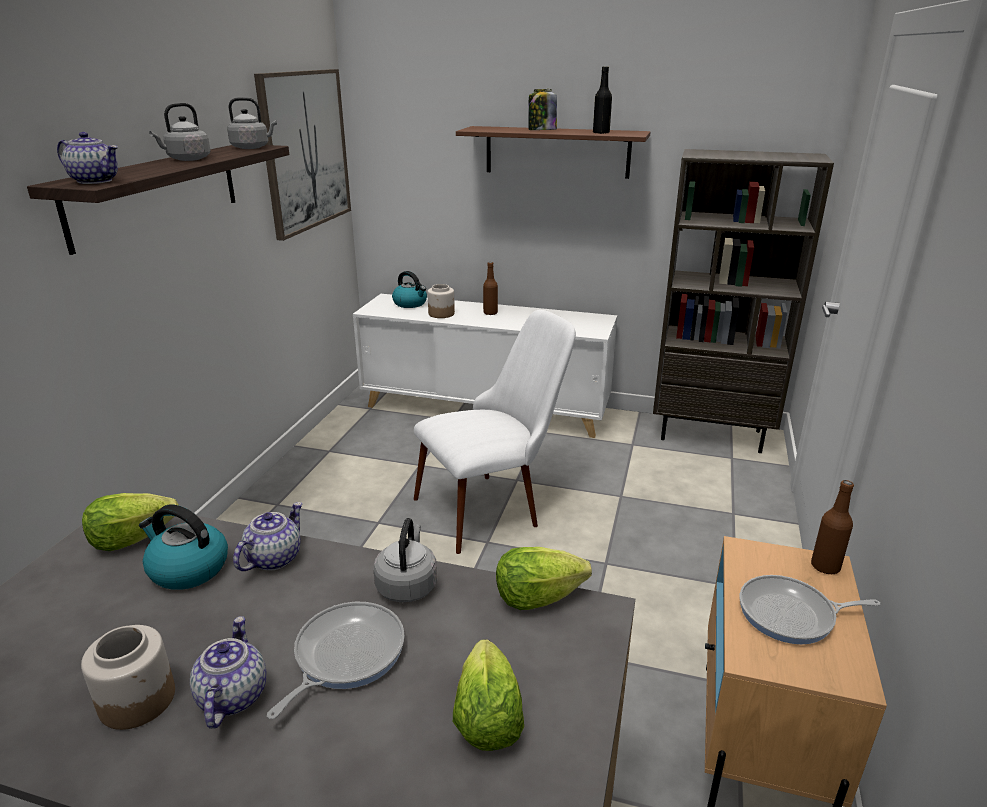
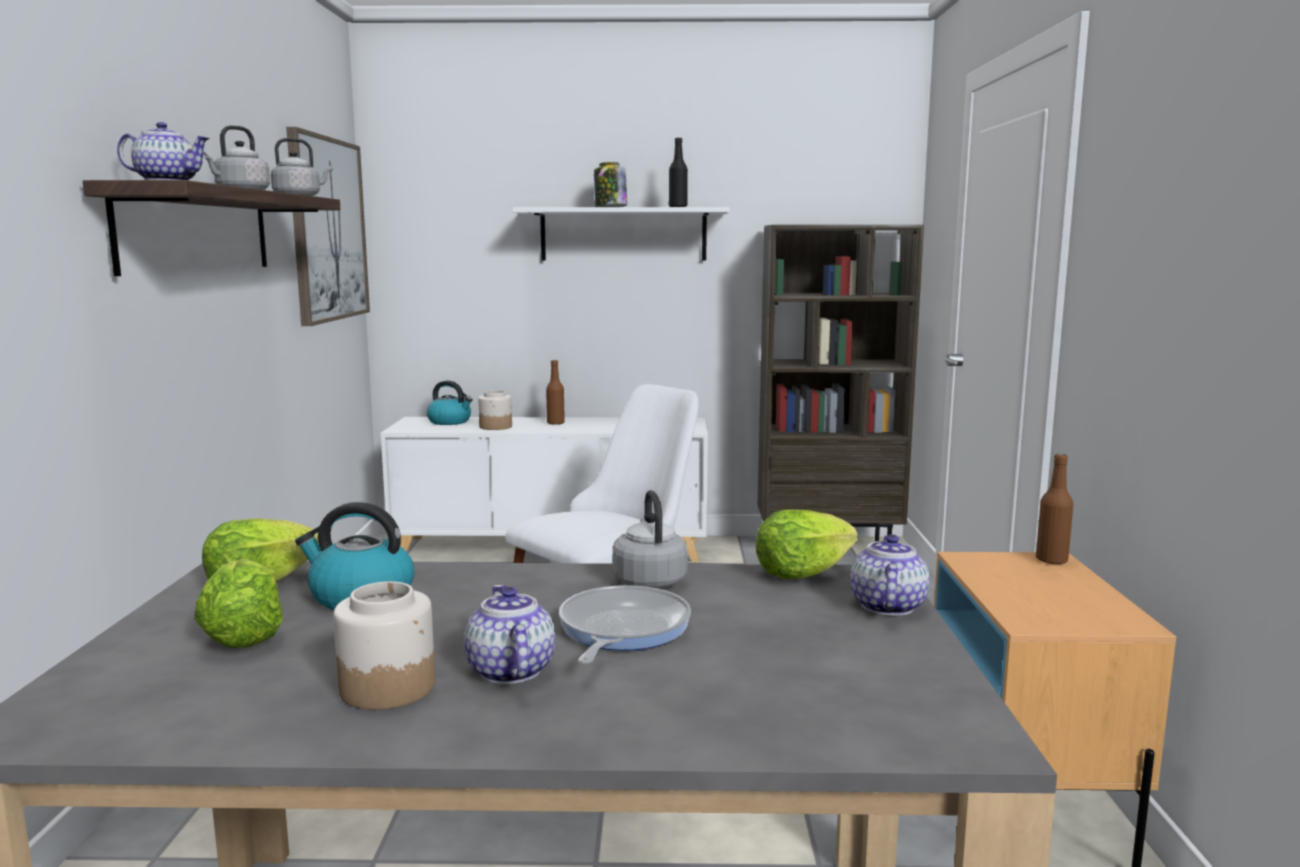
camera: 15 degrees left, 15 degrees down
(274, 558) = (466, 579): teapot -> teapot (886, 606)
(487, 719) = (821, 649): lettuce -> lettuce (243, 636)
(557, 152) = (623, 234): brown shelf -> white shelf
(791, 615) = (1044, 593): frying pan -> none

